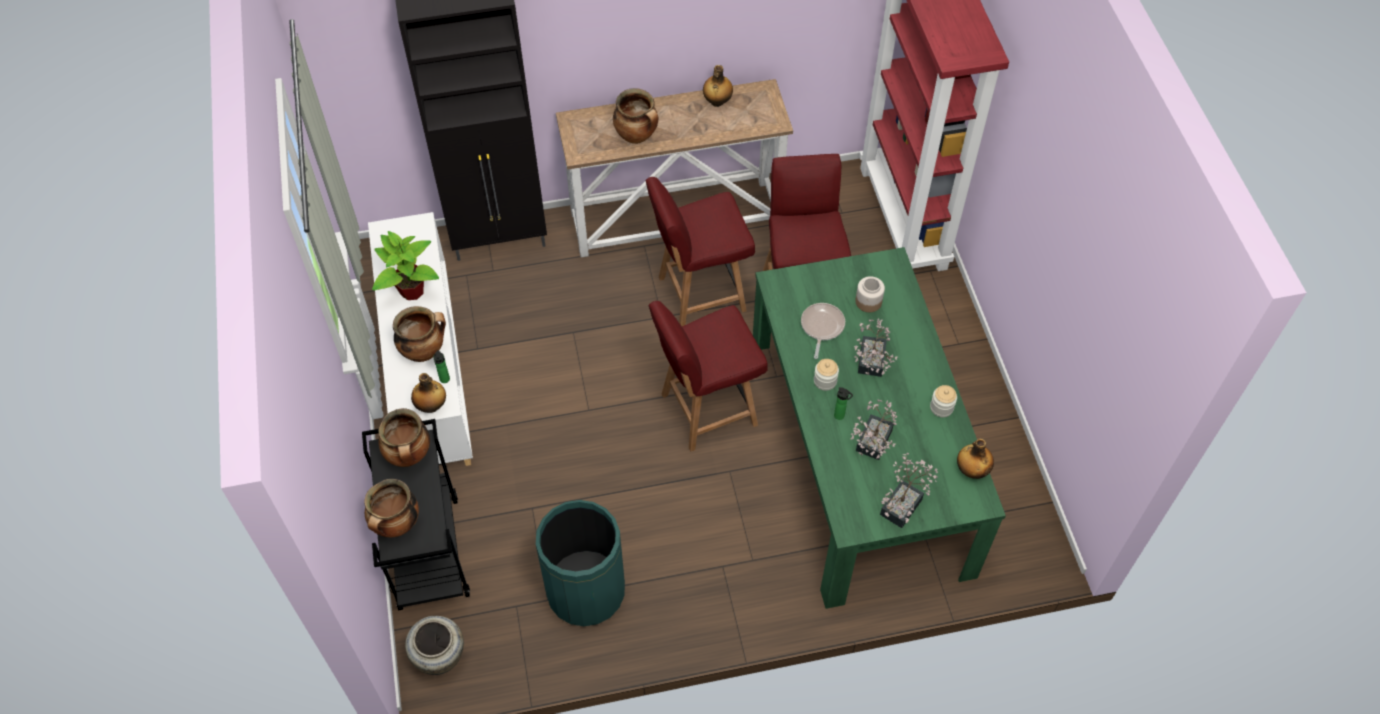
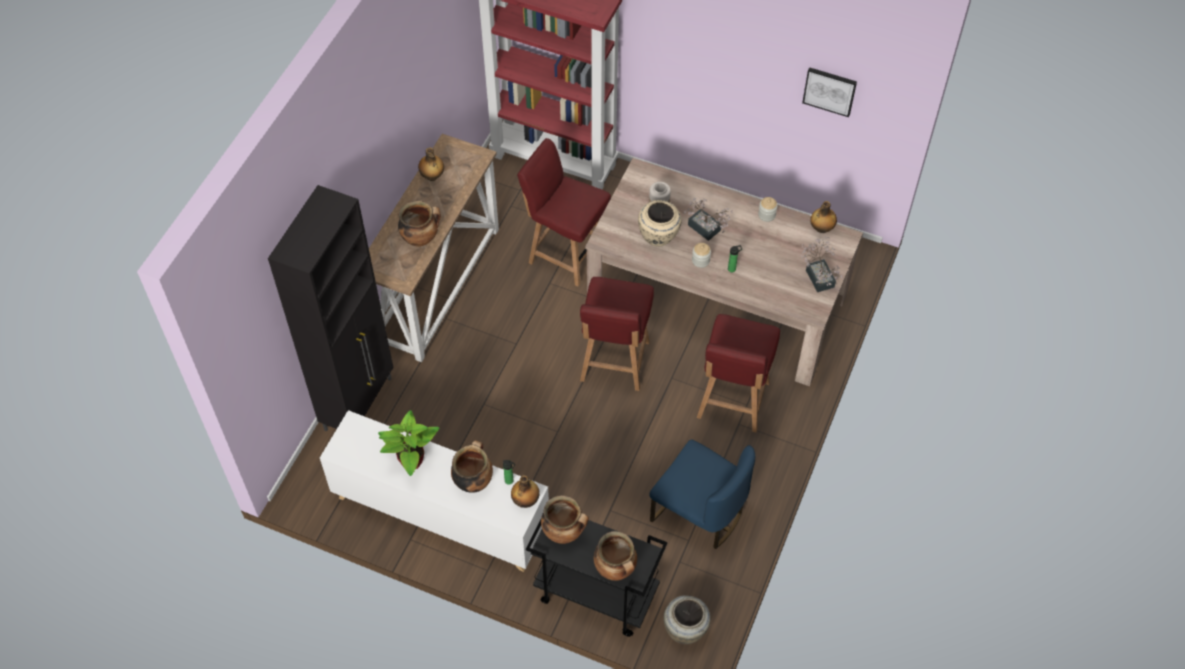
camera: 55 degrees left, 0 degrees up
(585, 591) = (699, 513): green trash can -> blue chair
(699, 294) = (516, 311): red chair -> red chair (732, 401)
(821, 327) = (658, 237): frying pan -> beige vase
(858, 457) = (717, 301): green dining table -> beige dining table
(871, 444) = (765, 266): potted plant -> none
(1106, 338) = (829, 91): none -> picture

